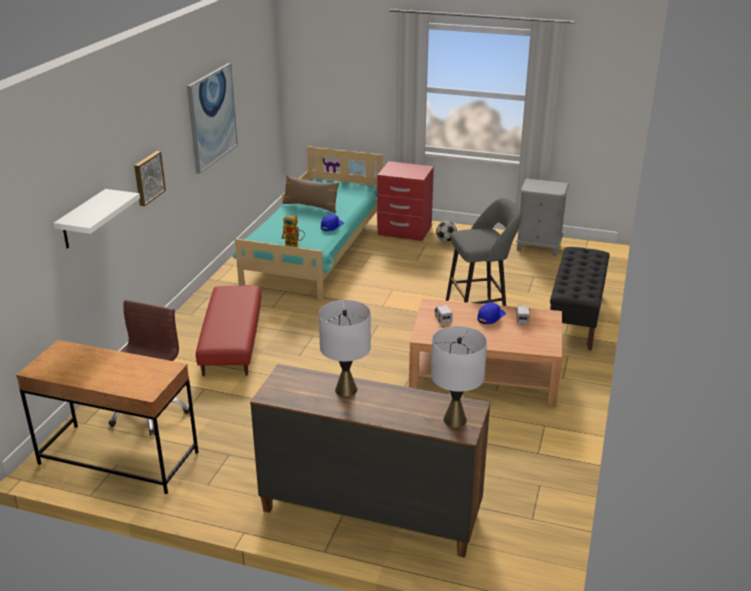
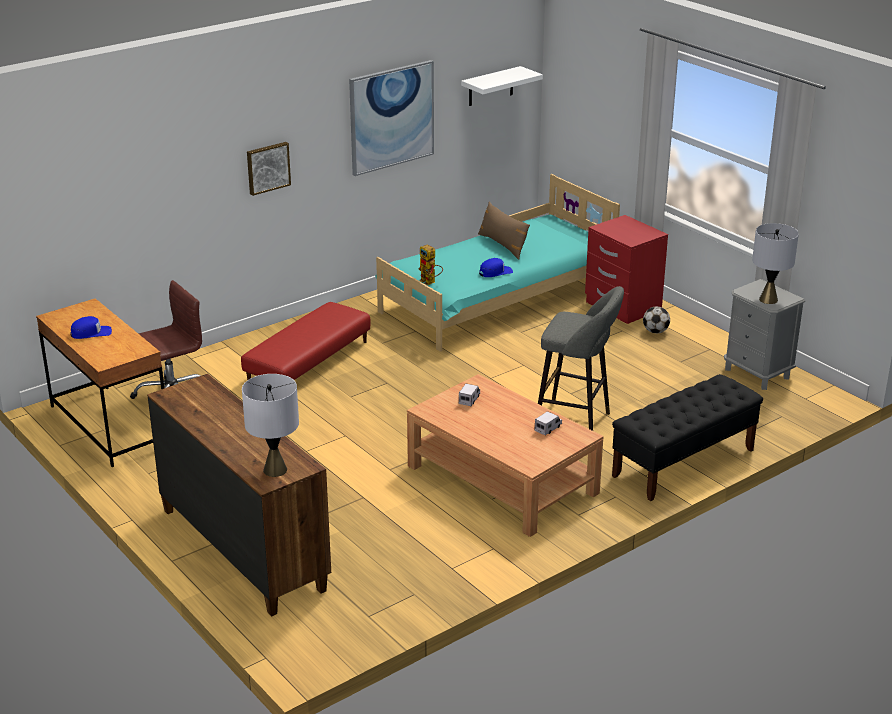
camera: 35 degrees right, 0 degrees up
(82, 220) = (160, 193): white shelf -> white shelf (491, 86)
(346, 390) = (228, 414): grey table lamp -> grey table lamp (768, 300)
(490, 316) = (519, 415): blue cap -> blue cap (91, 333)

